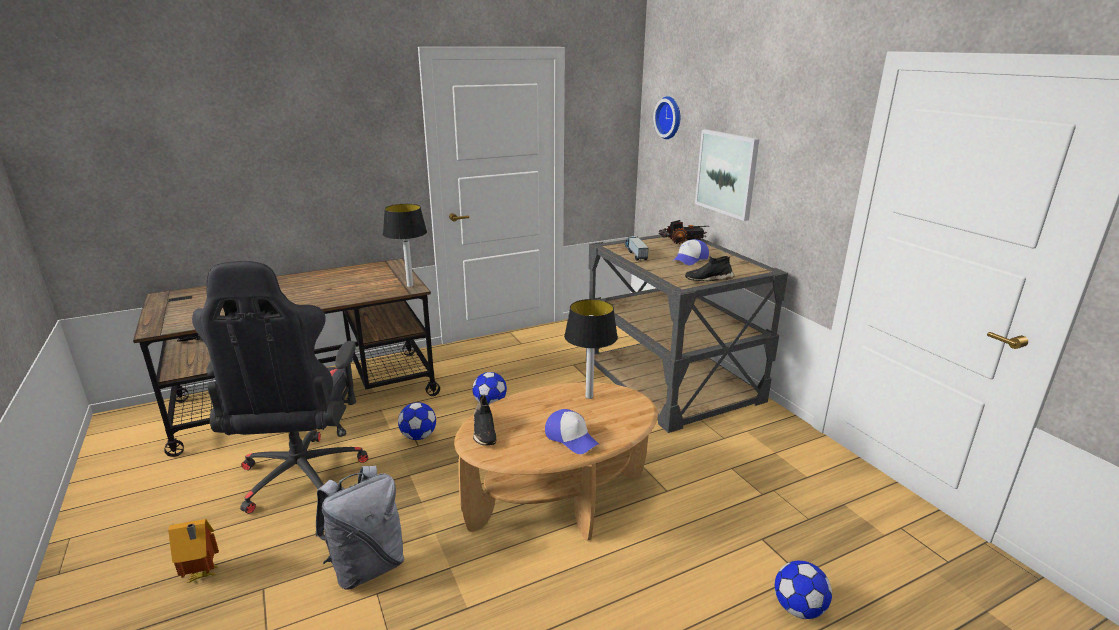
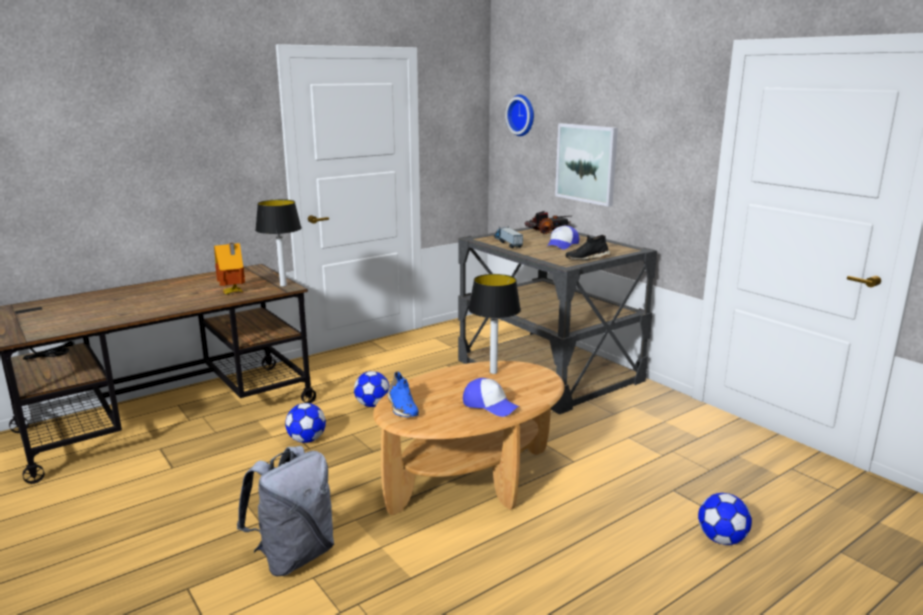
camera: 10 degrees left, 5 degrees down
(202, 575) = (113, 585): toy house -> toy house (233, 293)
(302, 474) = (190, 485): black office chair -> none
(484, 431) = (401, 407): black shoe -> blue shoe

